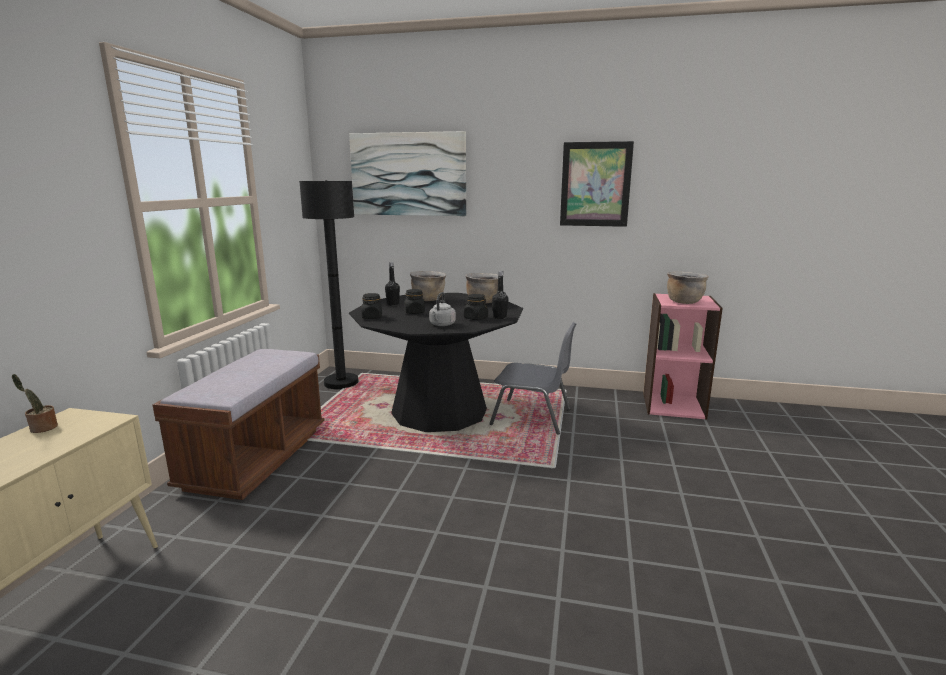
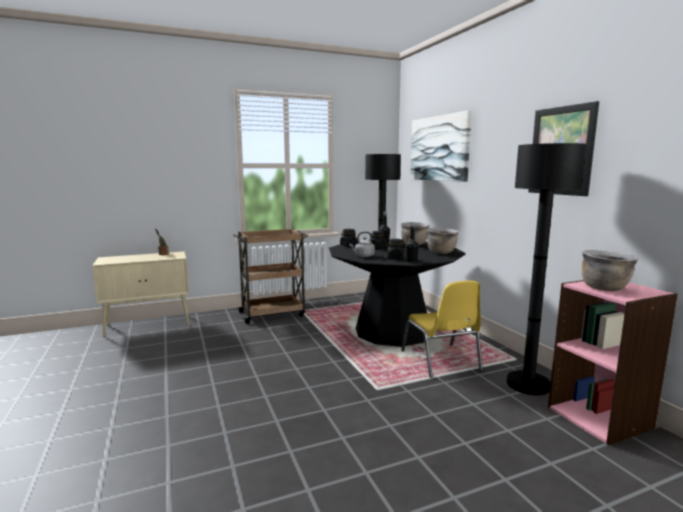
camera: 55 degrees right, 5 degrees down
(256, 459) = (273, 314): brown bench -> brown cart
(532, 417) = (441, 361): grey chair -> yellow chair
(609, 404) = (528, 384): none -> black floor lamp

